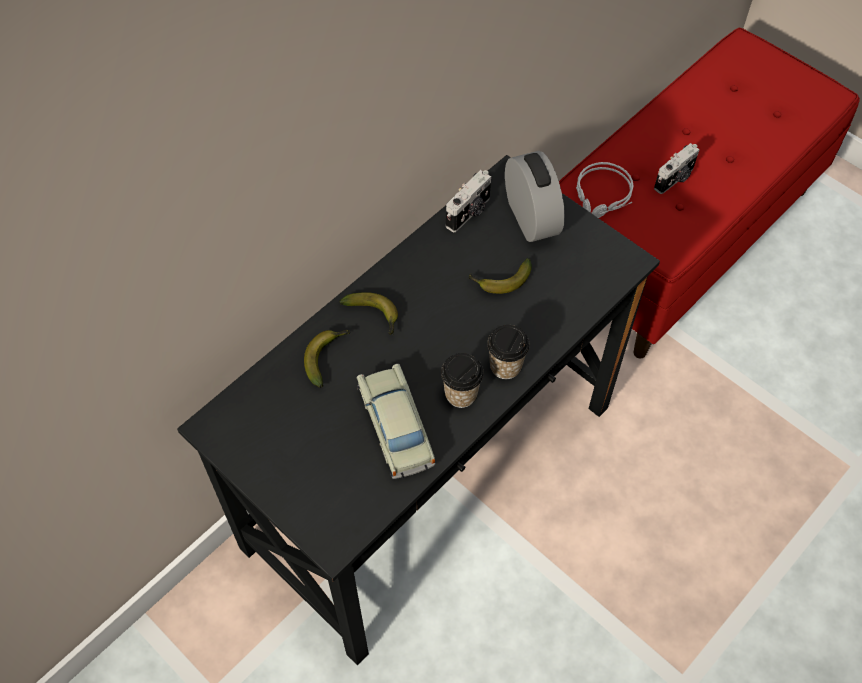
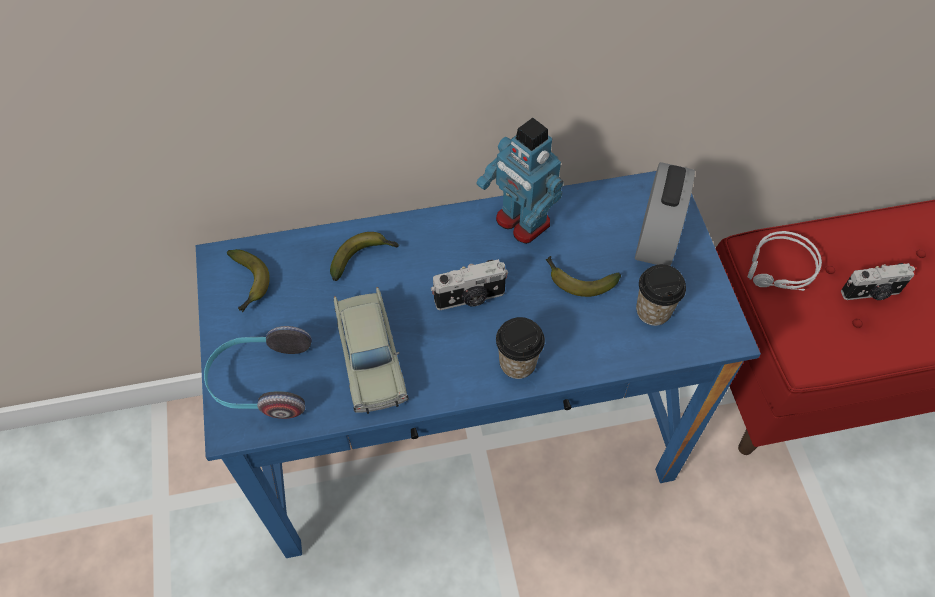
camera: 35 degrees right, 0 degrees up
(327, 498) = (261, 382): none -> headphones
(374, 316) = (435, 245): banana -> banana (249, 284)
(395, 427) = (371, 357): beige toy car -> beige toy car turned 150 degrees clockwise
(425, 261) = (521, 222): none -> toy robot
(429, 474) = (467, 436): black desk -> blue desk
(461, 394) = (454, 363): cup -> cup (653, 311)
(469, 213) = (599, 201): camera -> camera (470, 298)

